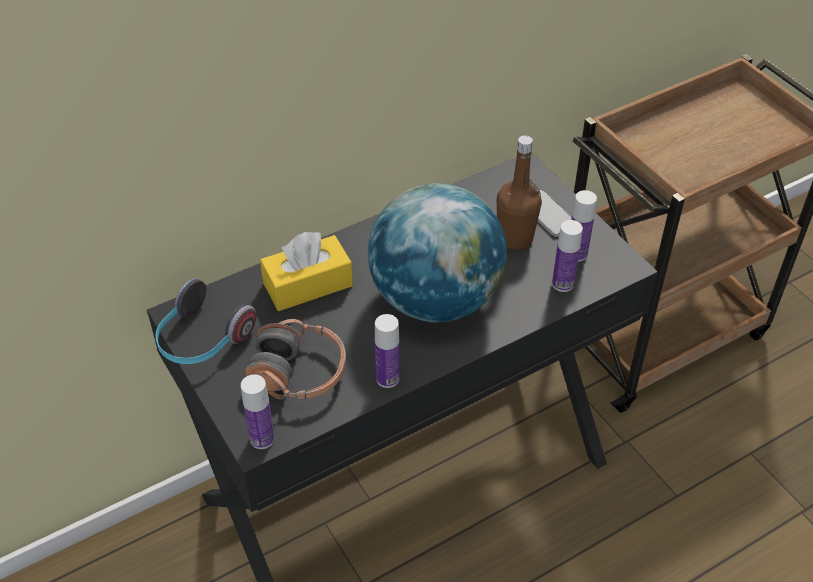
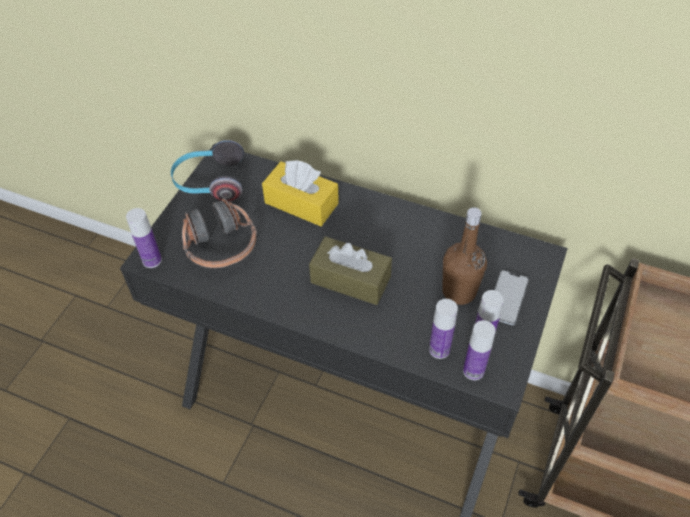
camera: 55 degrees right, 5 degrees up
(387, 378) = (253, 295): bottle -> bottle (473, 371)
(436, 299) = (350, 279): globe -> brown tissue box

